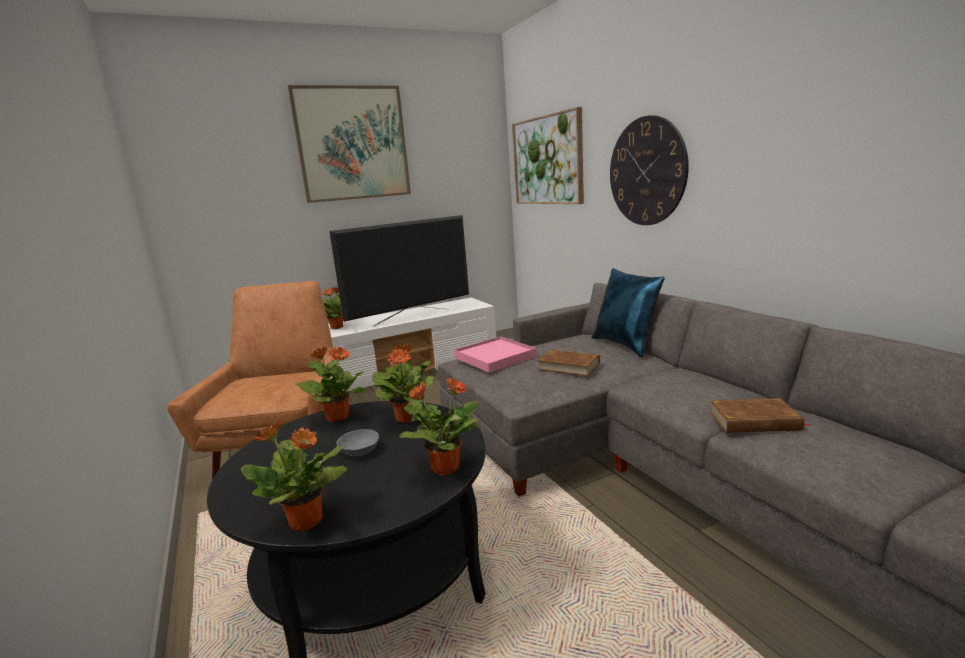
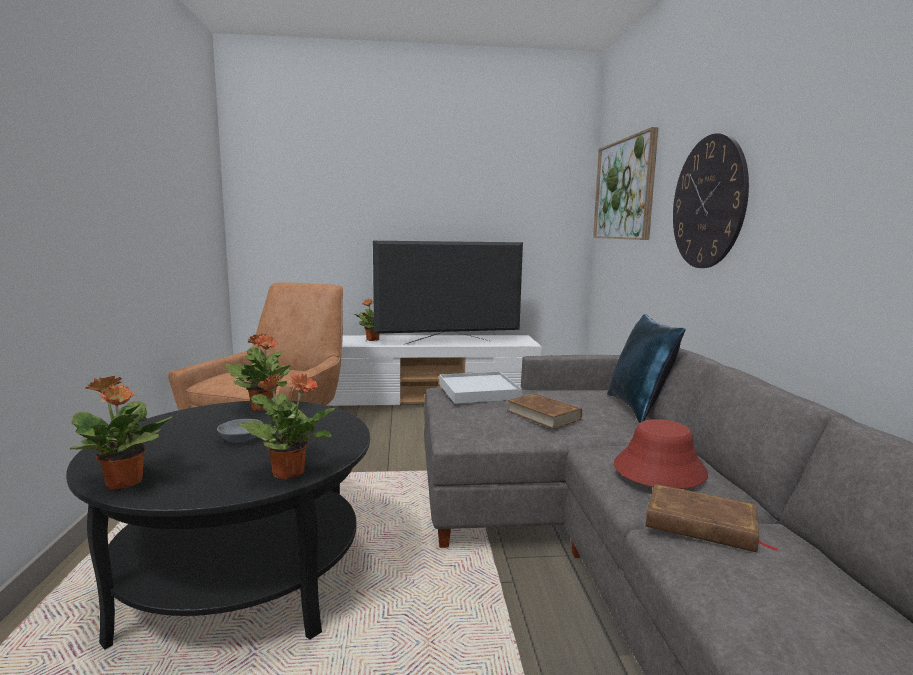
camera: 20 degrees right, 5 degrees down
(352, 144) = (421, 159): picture -> none
(407, 418) = (317, 422): potted plant -> none
(495, 357) = (478, 391): pink tray -> white tray
(691, 389) = (659, 470): none -> red hat

